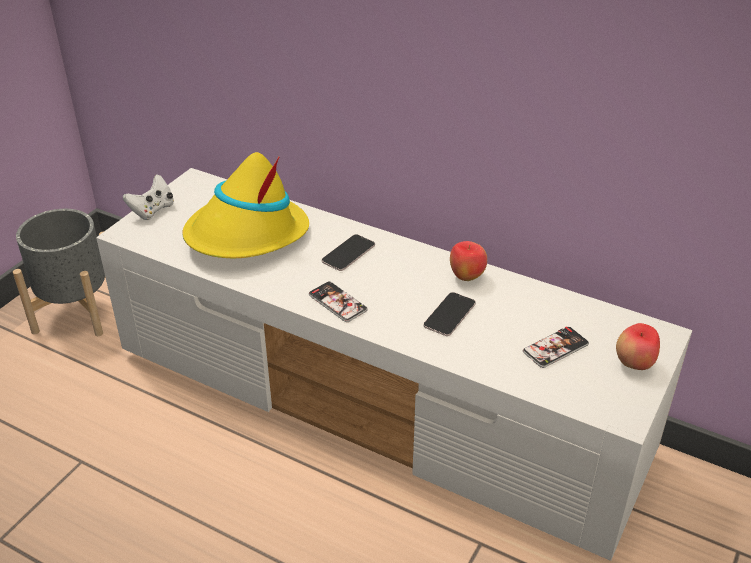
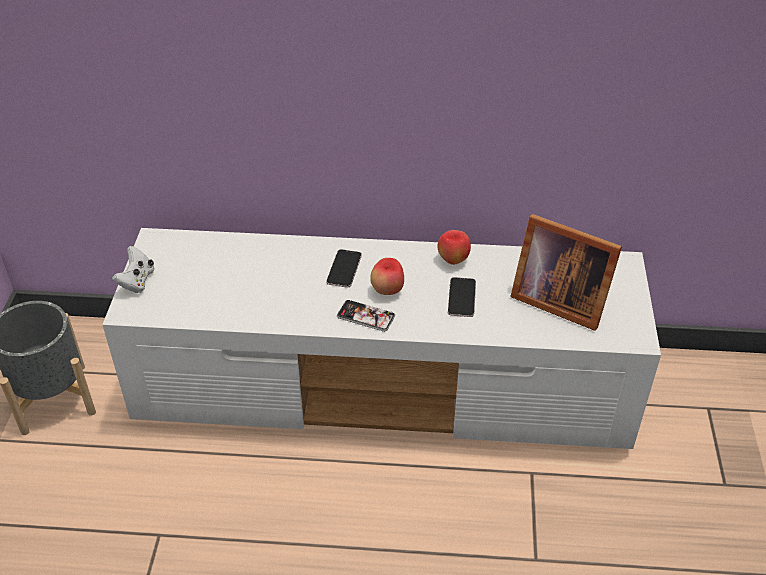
camera: 25 degrees left, 5 degrees up
(246, 235) = (243, 279): yellow hat -> none
(555, 348) = (557, 299): phone -> picture frame
(634, 364) = (619, 293): apple -> apple (387, 291)

